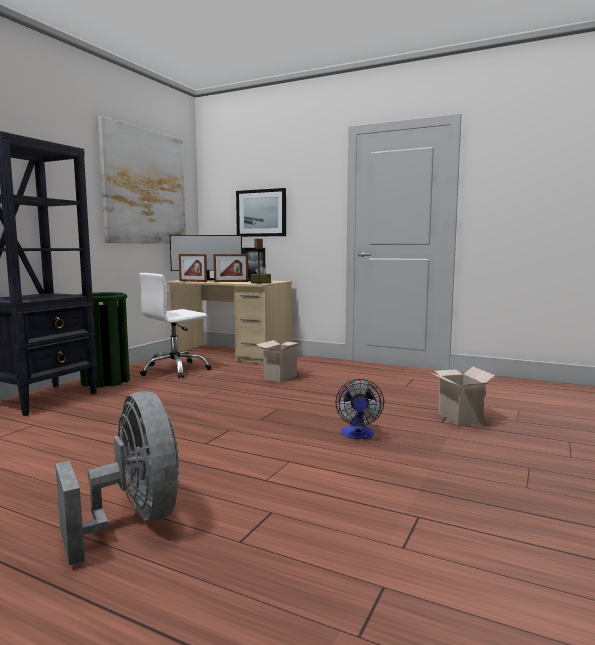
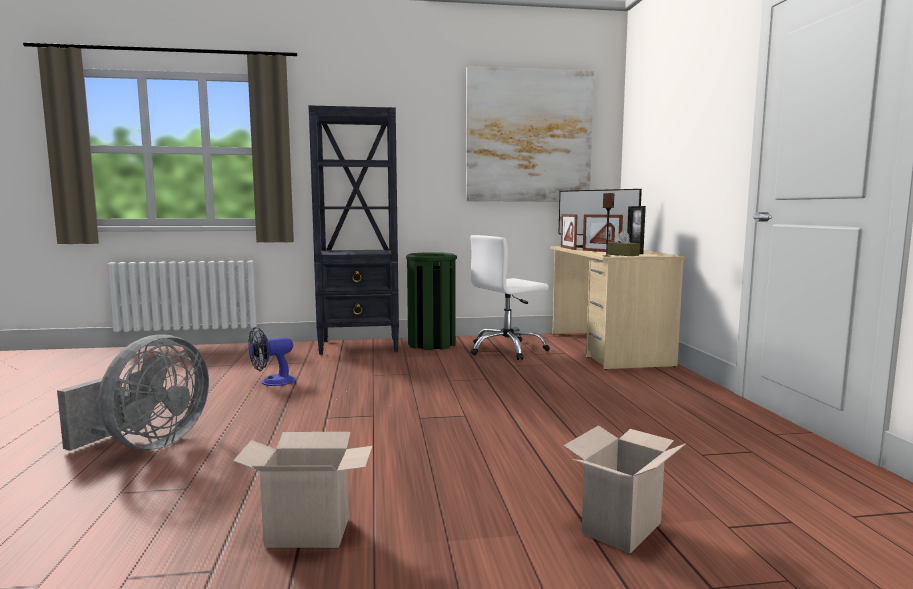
camera: 55 degrees right, 0 degrees up
(175, 370) = (507, 350): white office chair -> white office chair turned 45 degrees counterclockwise
(261, 213) = (667, 156): picture -> none
(280, 377) = (577, 386): cardboard box -> cardboard box (311, 531)
(358, 435) = (439, 474): fan -> fan (272, 382)

